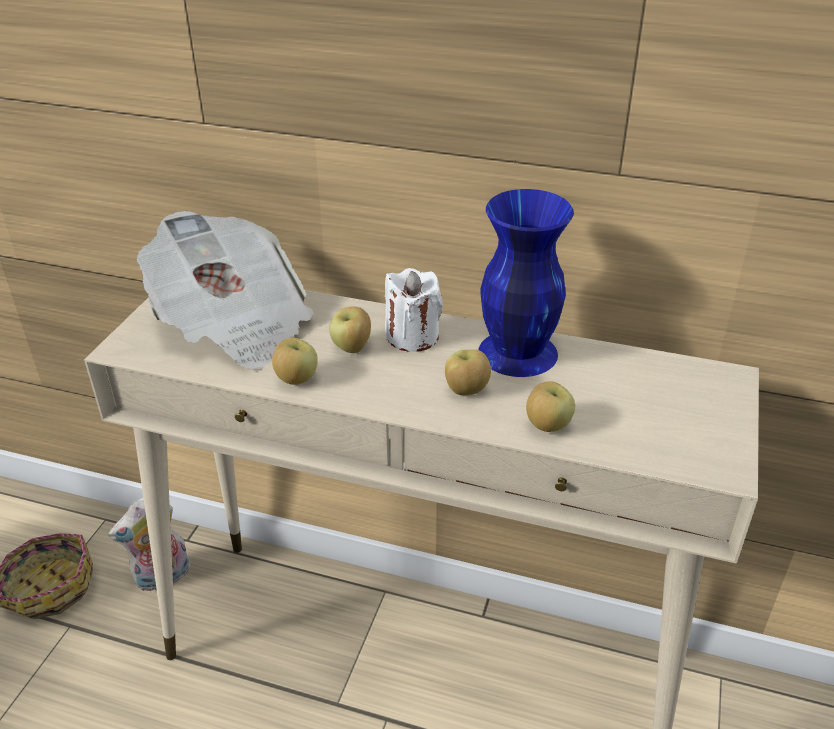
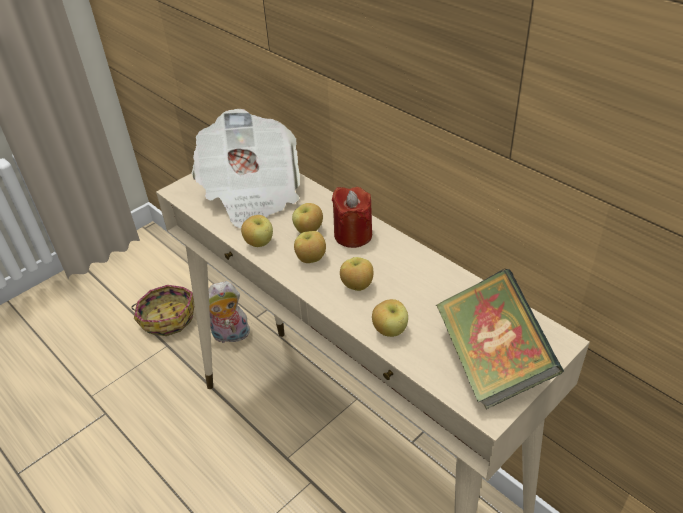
camera: 30 degrees right, 5 degrees up
(382, 378) = (311, 259): none -> apple
(412, 336) = (353, 235): white candle -> red candle
(516, 352) = (413, 269): blue vase -> none
(685, 420) = (492, 362): none -> book

